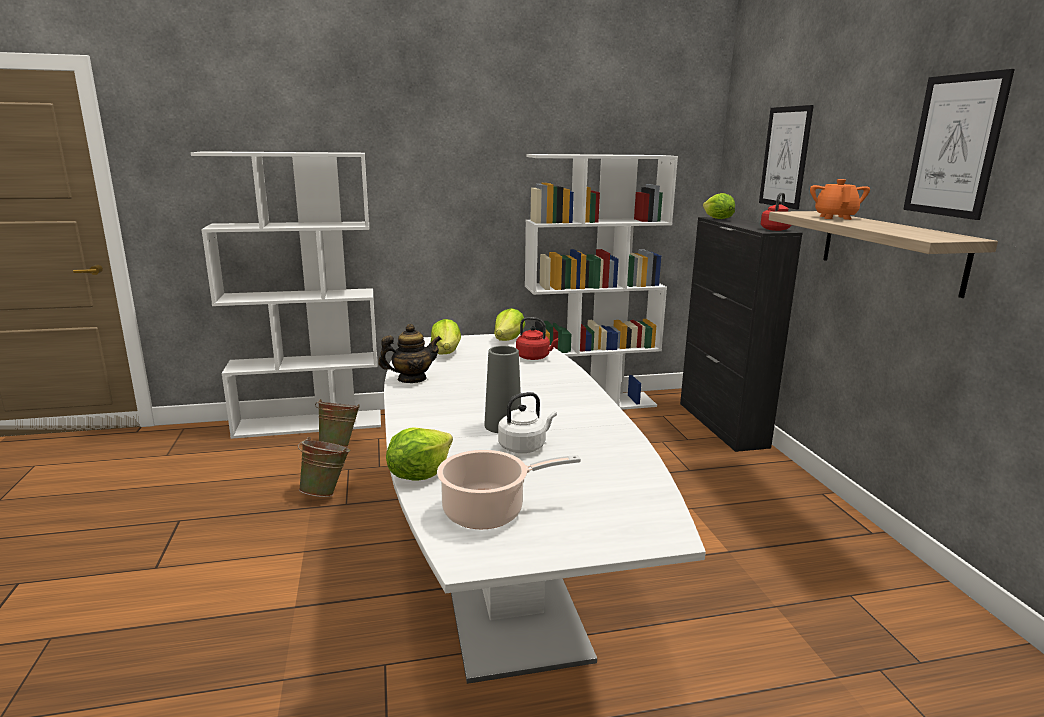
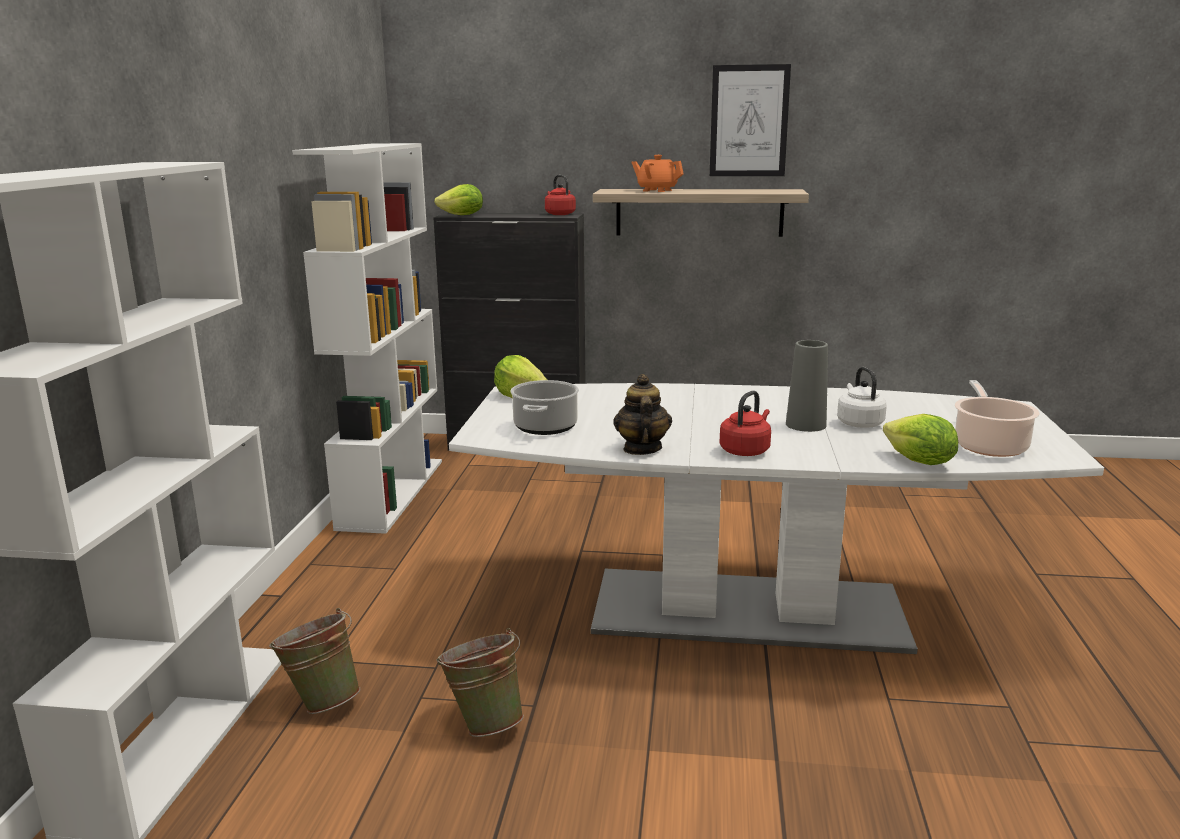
camera: 70 degrees left, 0 degrees up
(446, 352) = (545, 427): lettuce -> cooking pot
(534, 357) = (602, 394): red kettle -> red kettle (746, 450)
(785, 157) = (527, 138): picture -> none

